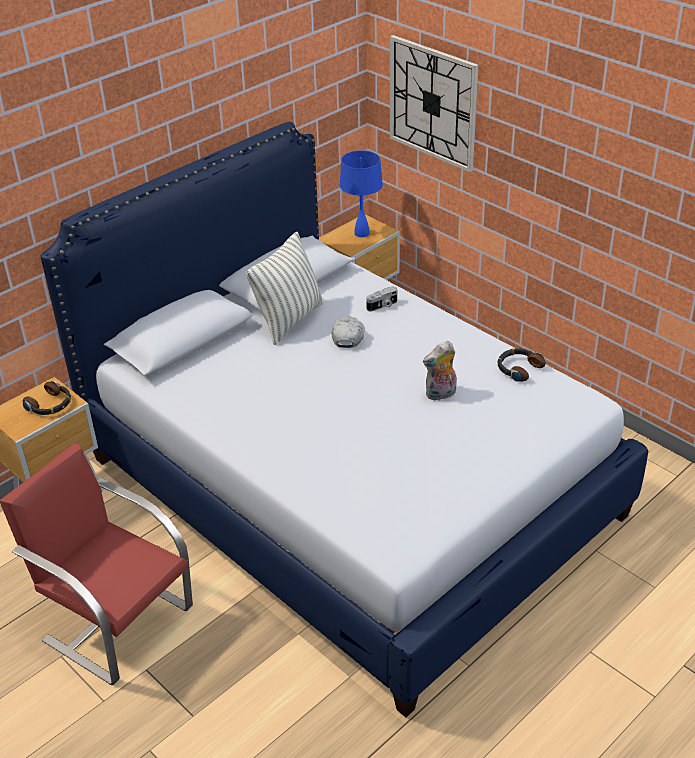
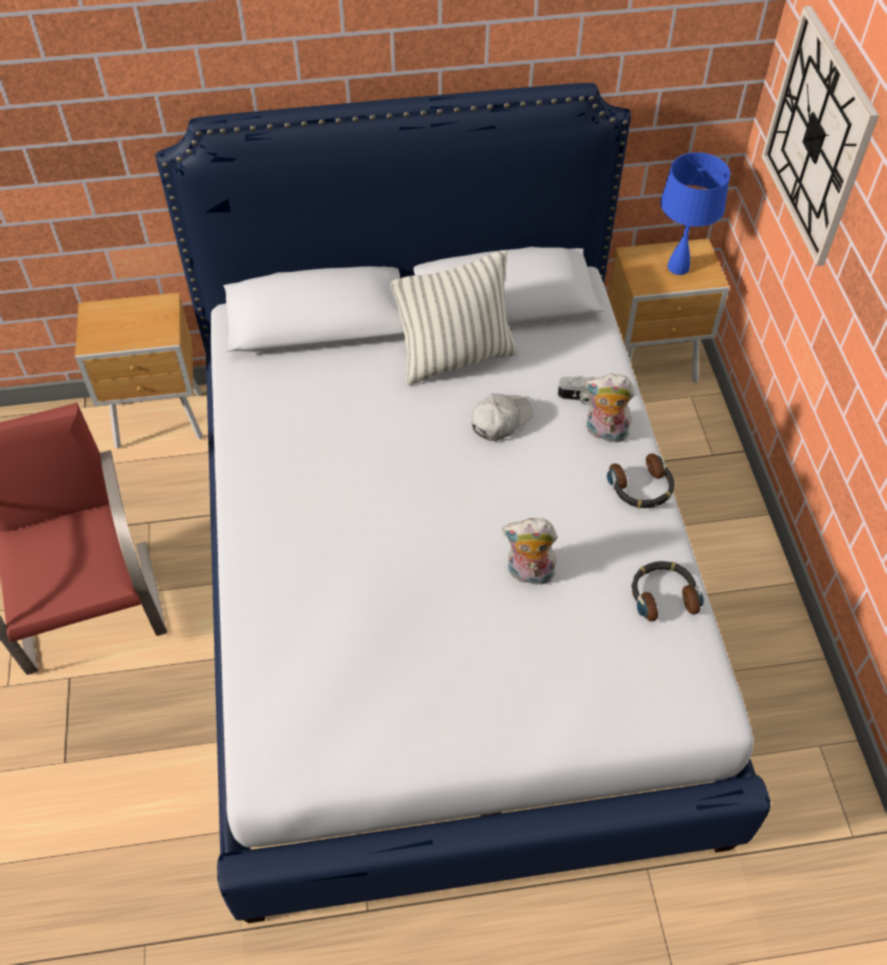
camera: 35 degrees right, 15 degrees up
(50, 405) = (144, 327): headphones -> headphones (641, 488)
(412, 315) = (605, 433): none -> plush toy

